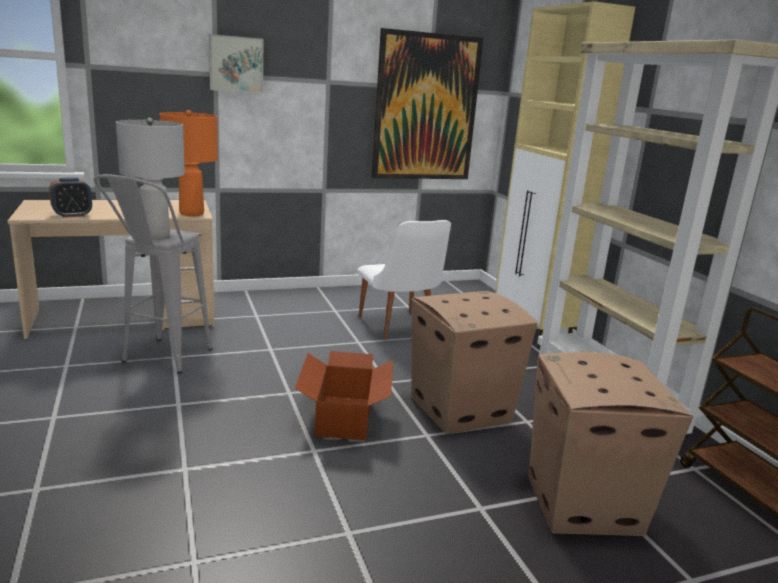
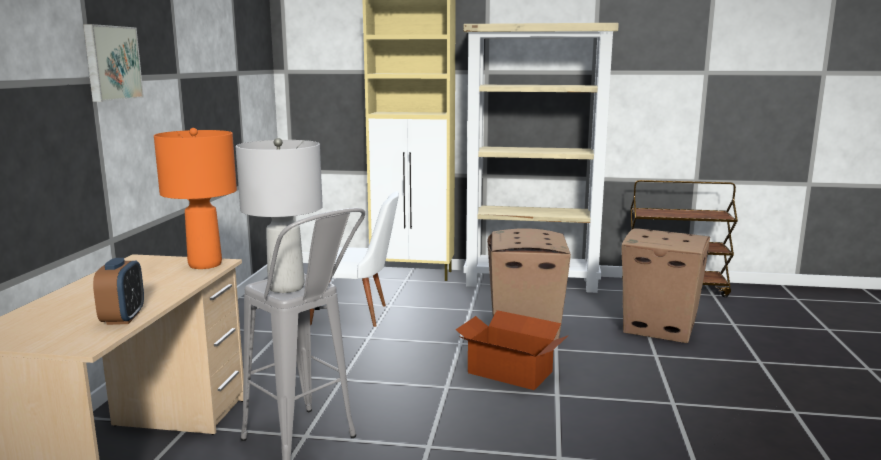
camera: 60 degrees left, 5 degrees down
(426, 108) = (240, 94): picture -> none

